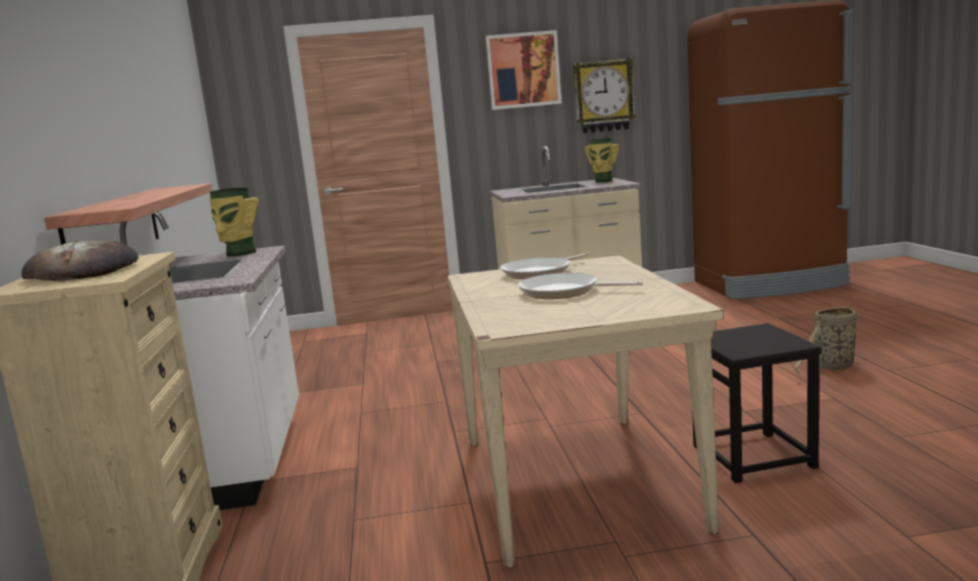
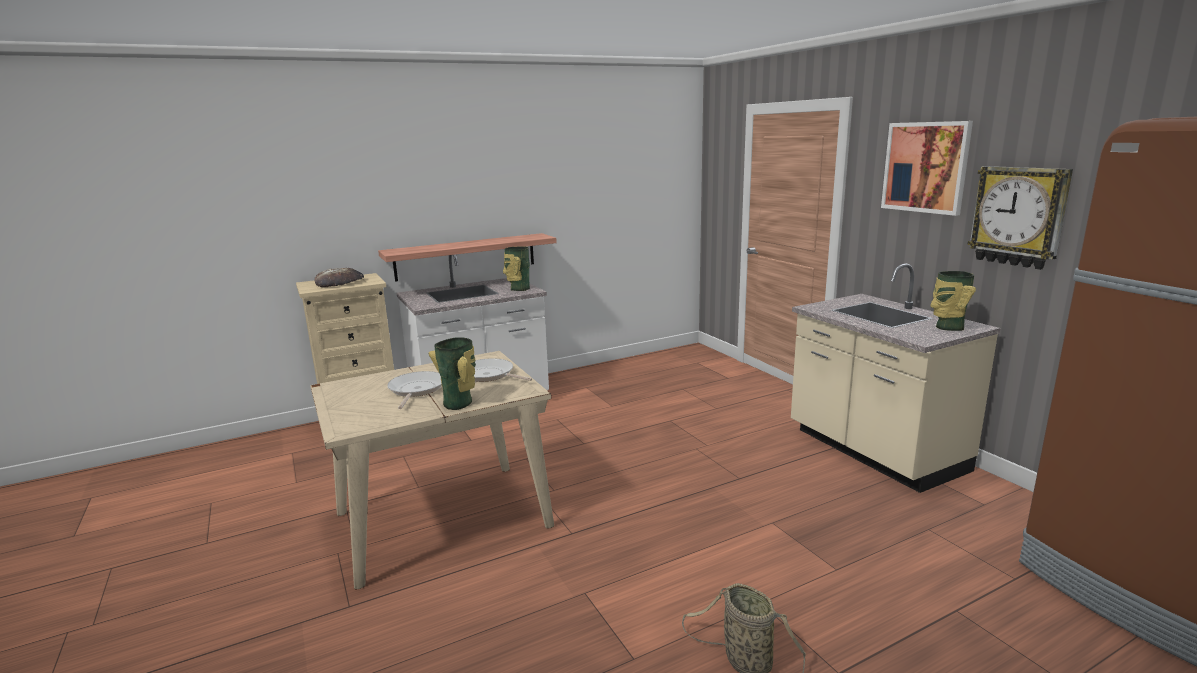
camera: 70 degrees right, 5 degrees up
(625, 275) = (460, 403): none -> vase
(754, 456) = (479, 602): black stool -> none

